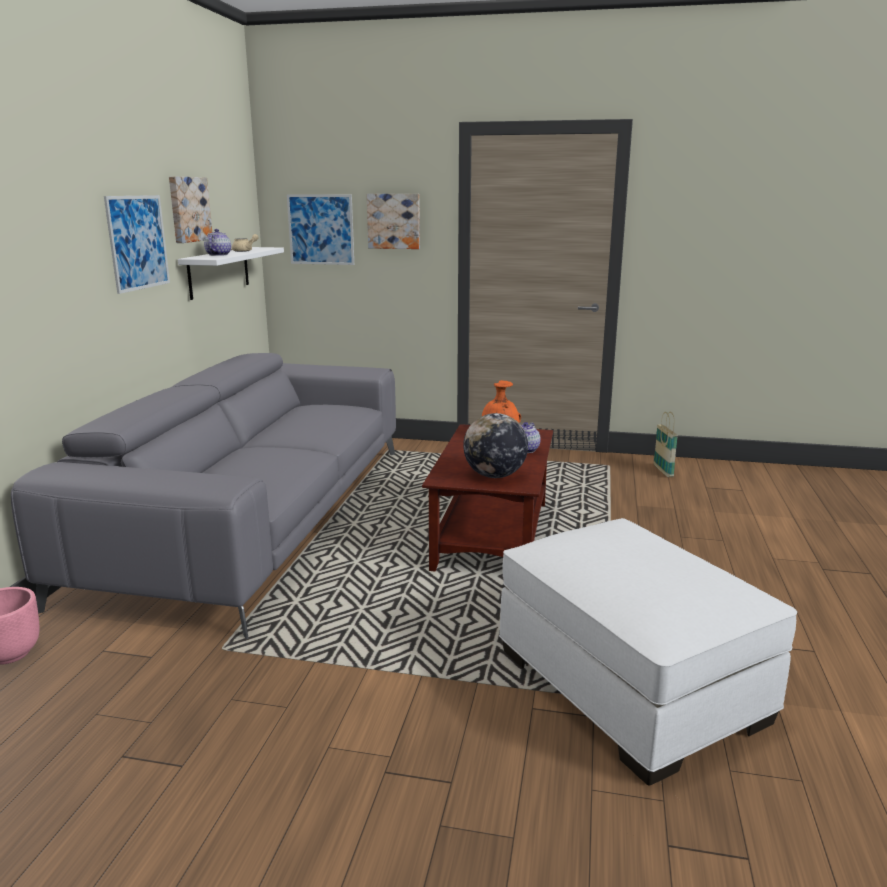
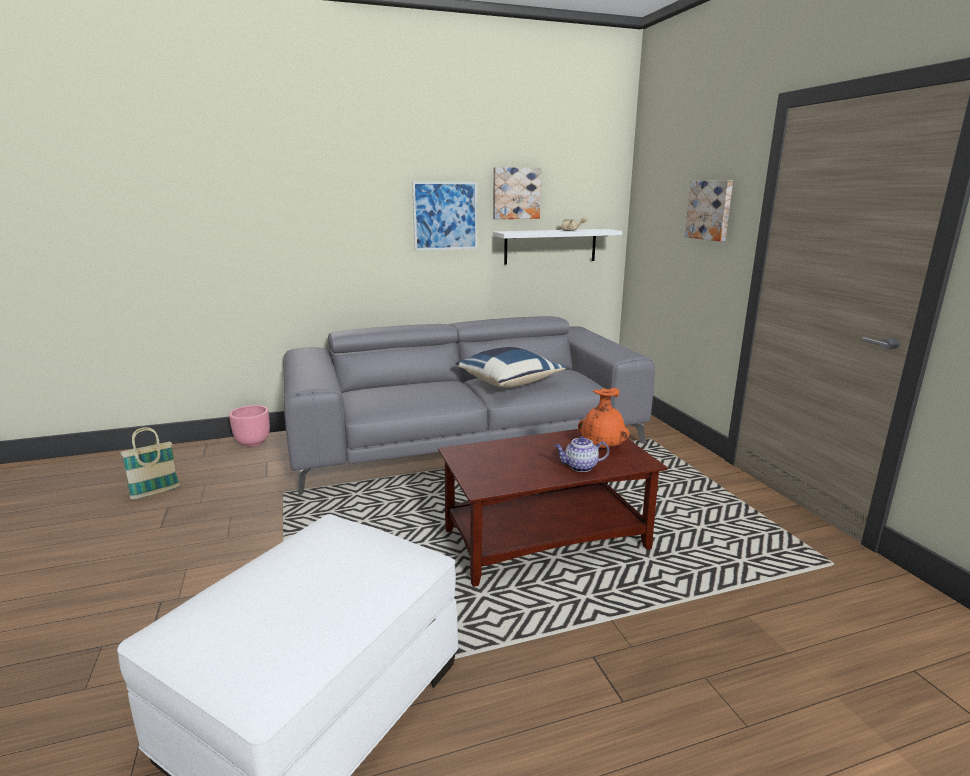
camera: 60 degrees right, 0 degrees up
(218, 255) = (531, 231): teapot -> none
(304, 428) = (508, 382): none -> blue pillow
(321, 229) = (661, 216): picture -> none
(494, 476) = (491, 469): globe -> none
(663, 471) = (899, 614): basket -> basket (155, 492)

